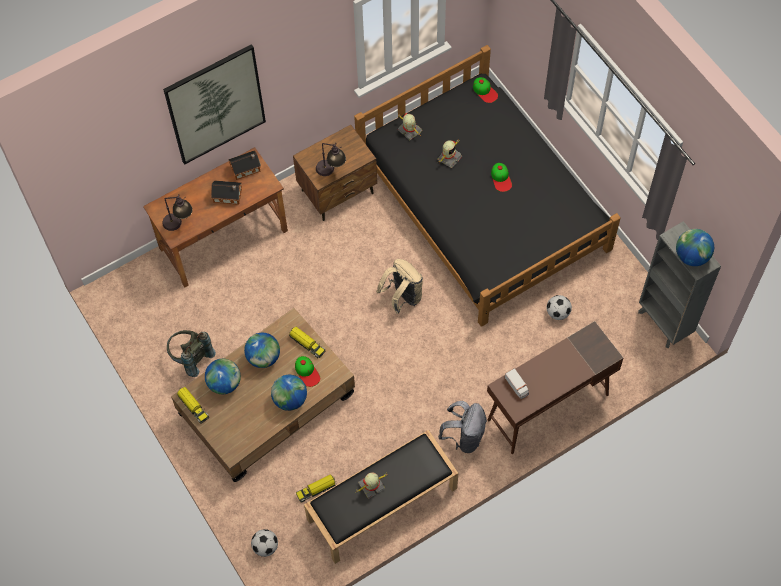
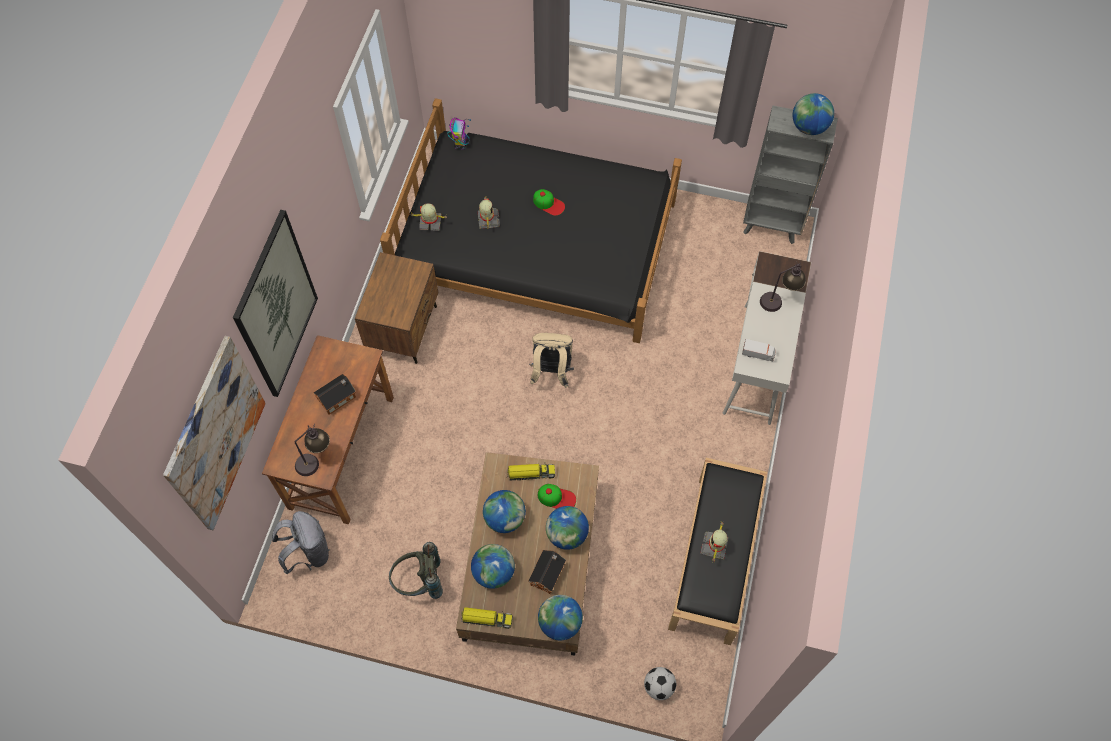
camera: 45 degrees left, 0 degrees up
(108, 153) = (215, 435): none -> picture
(232, 447) = (560, 623): none -> globe
(246, 168) = (329, 360): toy house -> toy house (548, 573)
(316, 489) = (649, 596): toy truck -> none
(331, 171) = (404, 304): table lamp -> table lamp (779, 300)
(464, 436) = (720, 443): grey backpack -> grey backpack (308, 552)
(485, 91) = (461, 144): cap -> toy robot
(547, 407) = (757, 364): brown desk -> white desk
(558, 313) = (686, 283): football -> none

